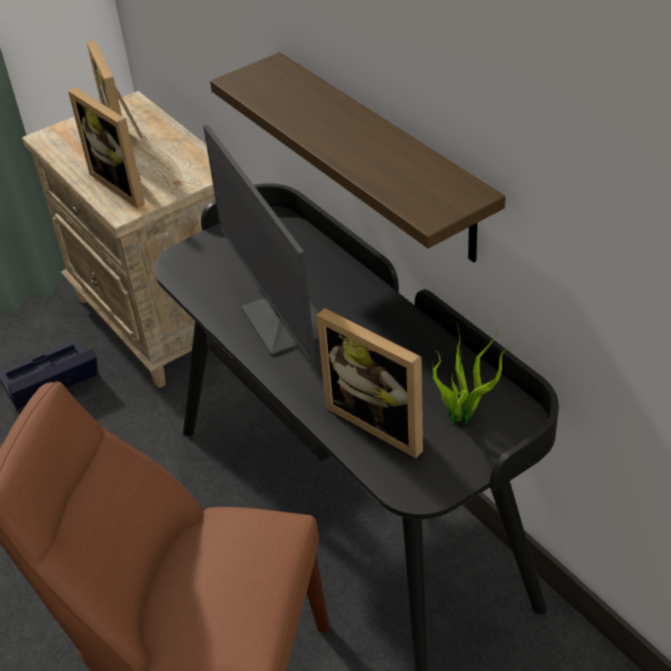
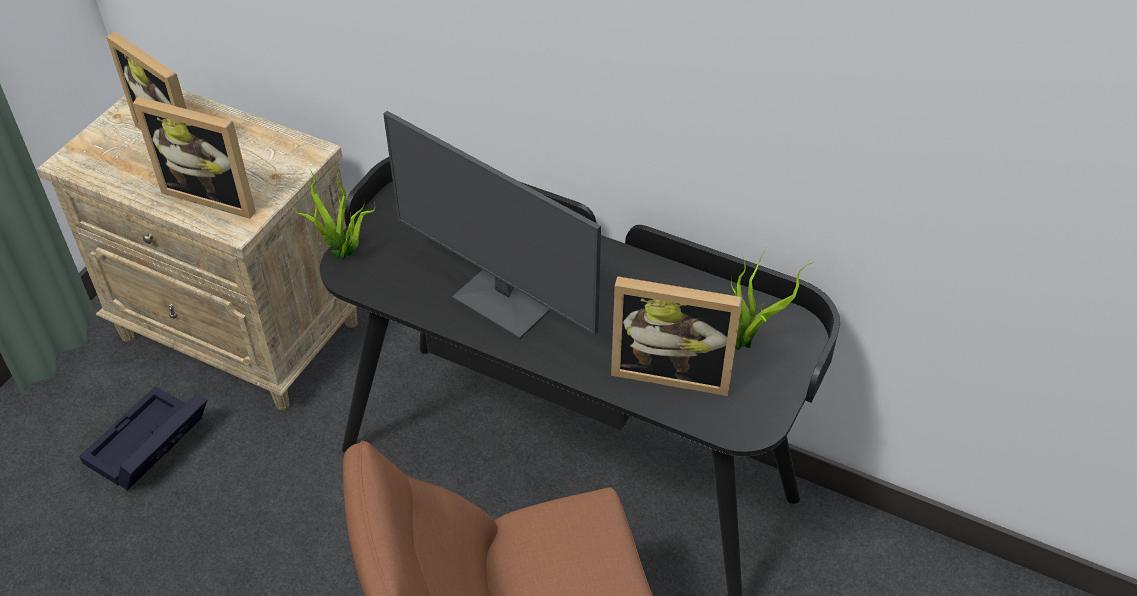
camera: 30 degrees left, 5 degrees up
(182, 251) = (343, 254): none -> potted plant
(383, 157) = (571, 101): shelf -> none

